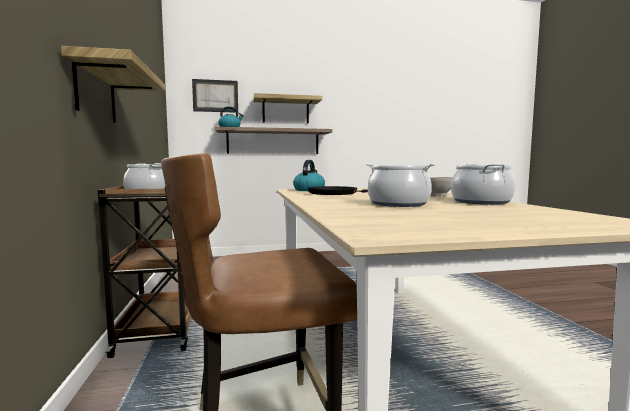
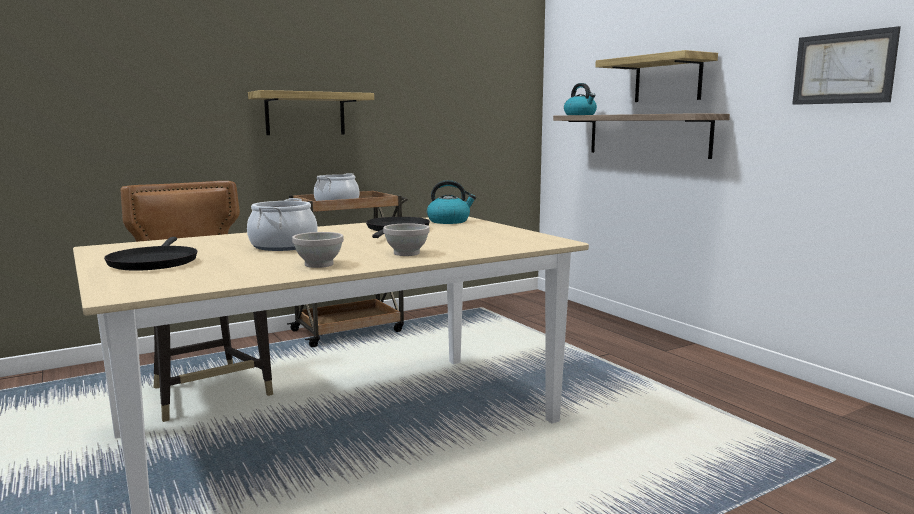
camera: 70 degrees right, 5 degrees up
(215, 96) = (586, 65): picture -> picture (843, 68)
(481, 202) = (319, 264): cooking pot -> white bowl
(485, 220) = (154, 262): none -> black frying pan

